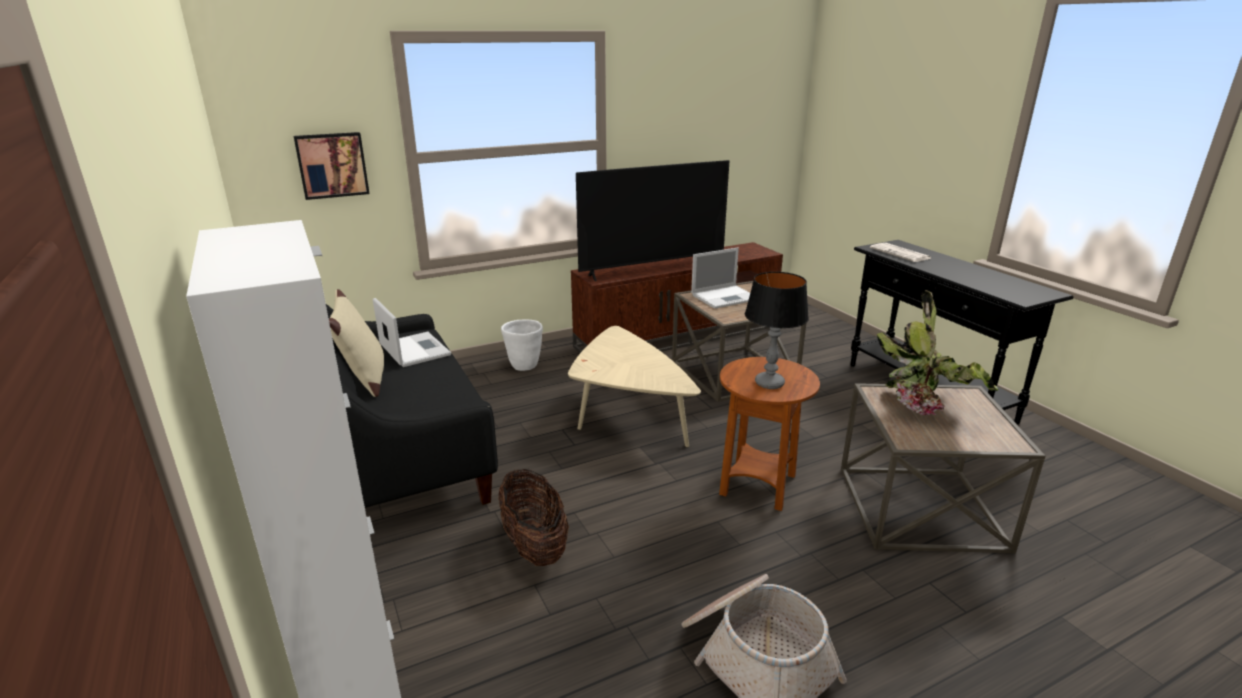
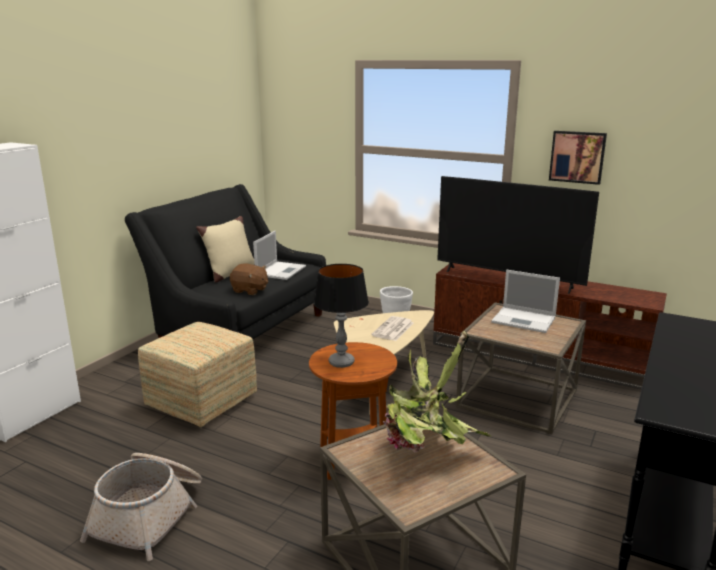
camera: 55 degrees right, 5 degrees down
(332, 165) = (313, 146): picture -> picture (577, 157)
(446, 384) = (250, 290): none -> brown plush toy
(534, 545) = (202, 401): basket -> ottoman
(901, 253) = (687, 333): newspaper -> newspaper (393, 329)

